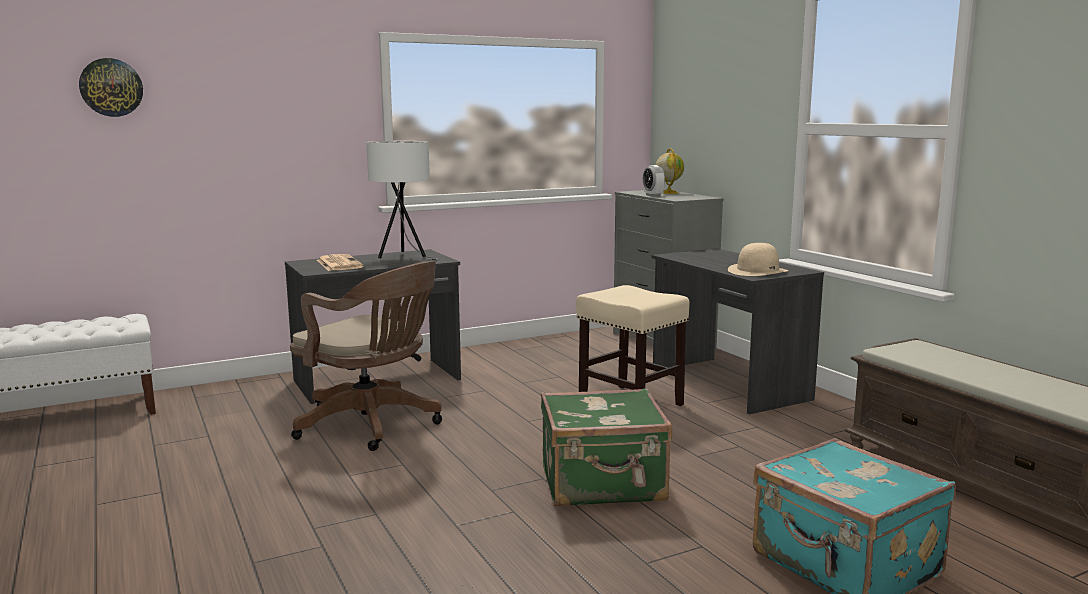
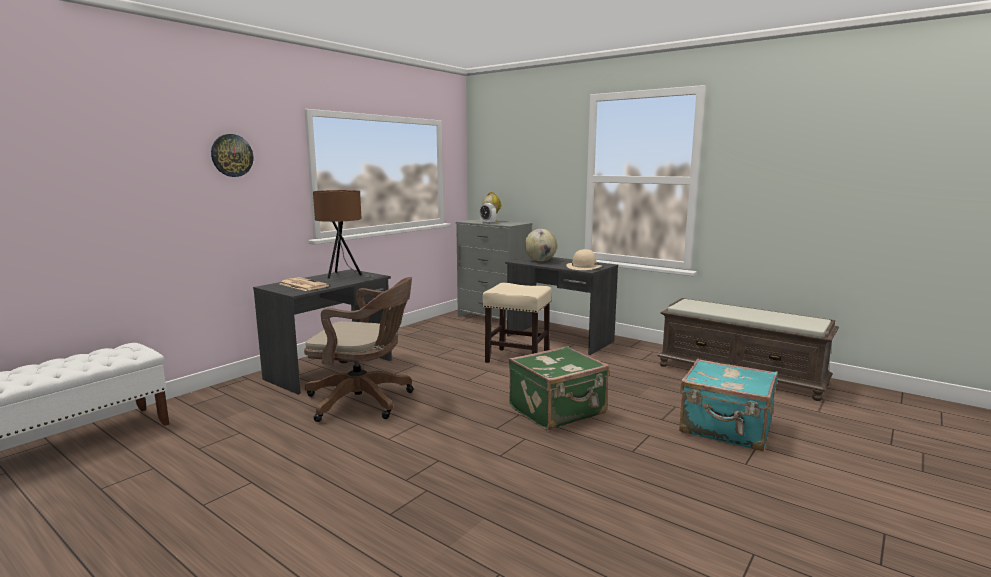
camera: 25 degrees left, 0 degrees up
(111, 87) = (98, 148): wall clock -> wall clock (232, 155)
(404, 257) = (344, 276): white table lamp -> brown table lamp
(706, 257) = (540, 261): none -> globe

